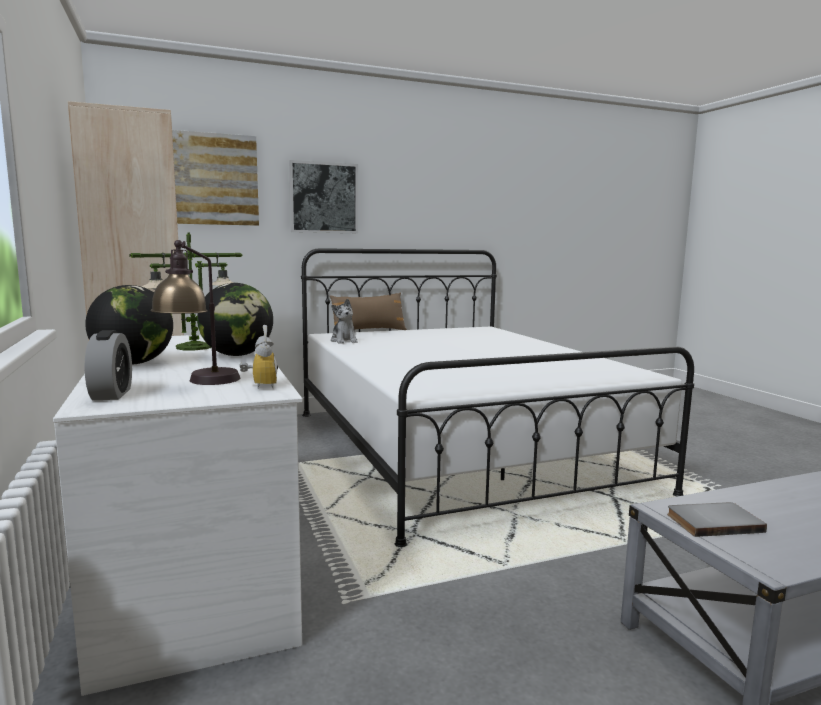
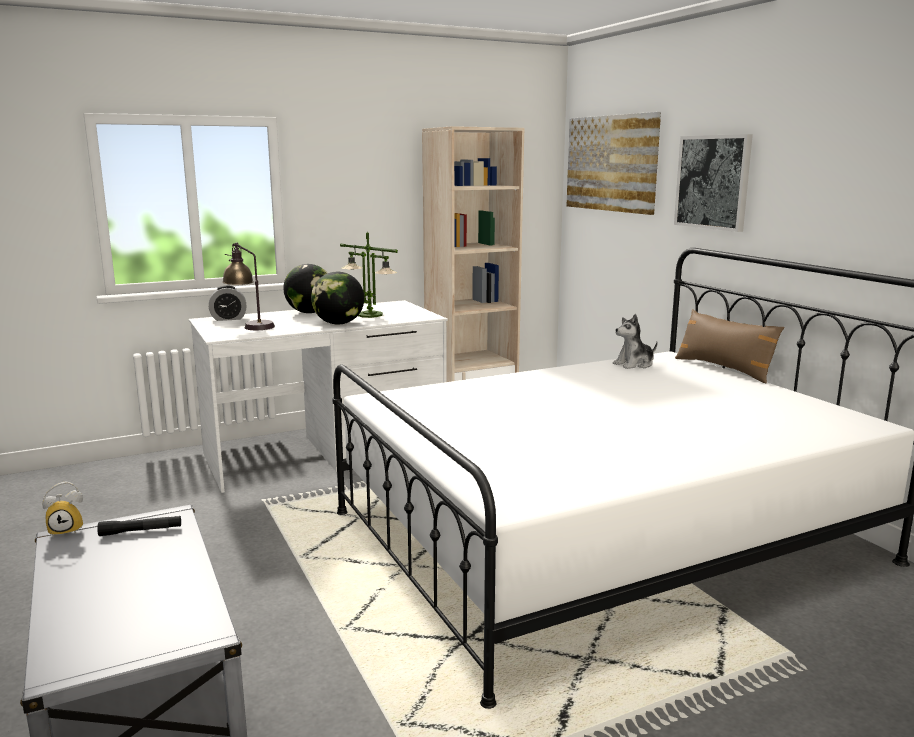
camera: 85 degrees right, 5 degrees up
(259, 386) = (238, 334): alarm clock -> alarm clock (68, 530)
(712, 521) = (141, 531): grey book -> black flashlight

